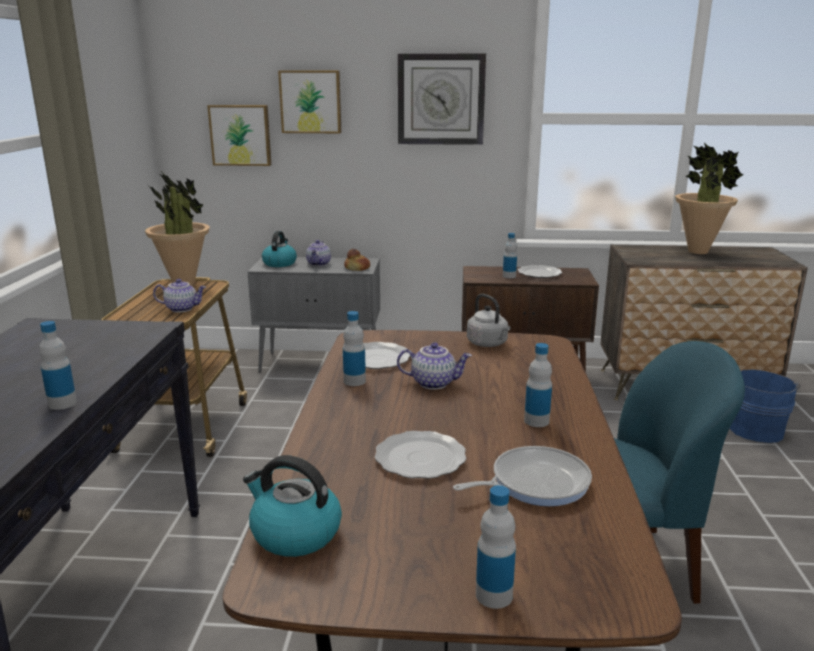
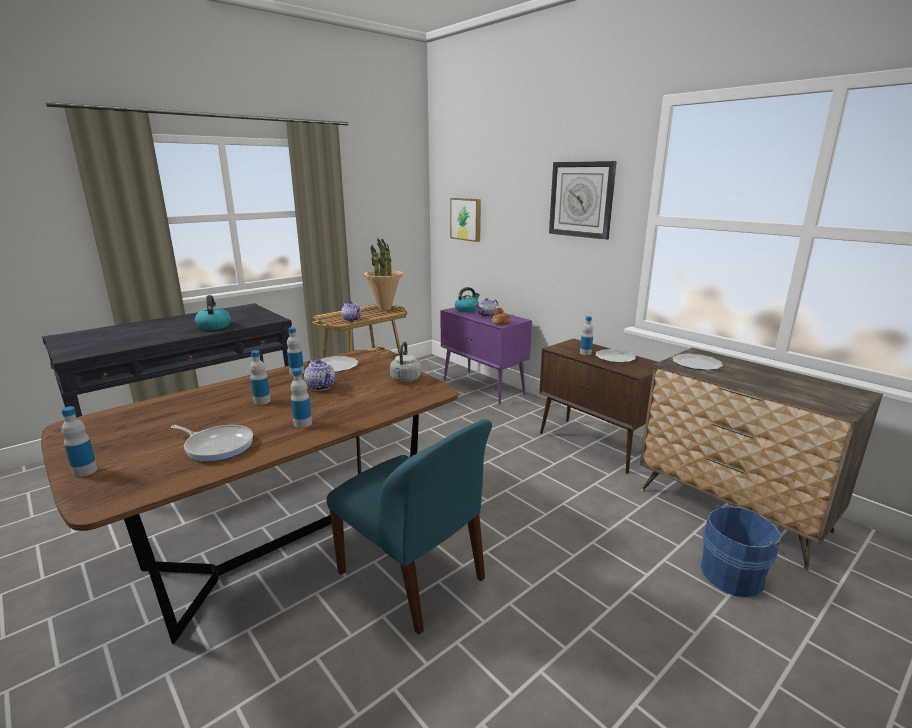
camera: 45 degrees right, 0 degrees up
(62, 403) = (169, 337): bottle -> bottle (262, 401)
(294, 533) = (115, 416): kettle -> kettle (214, 326)
(311, 102) = (503, 198): picture -> none
(321, 363) = (483, 387): grey cabinet -> purple cabinet
(421, 459) = (218, 414): plate -> plate (696, 364)
(698, 252) = (764, 374): potted plant -> none

